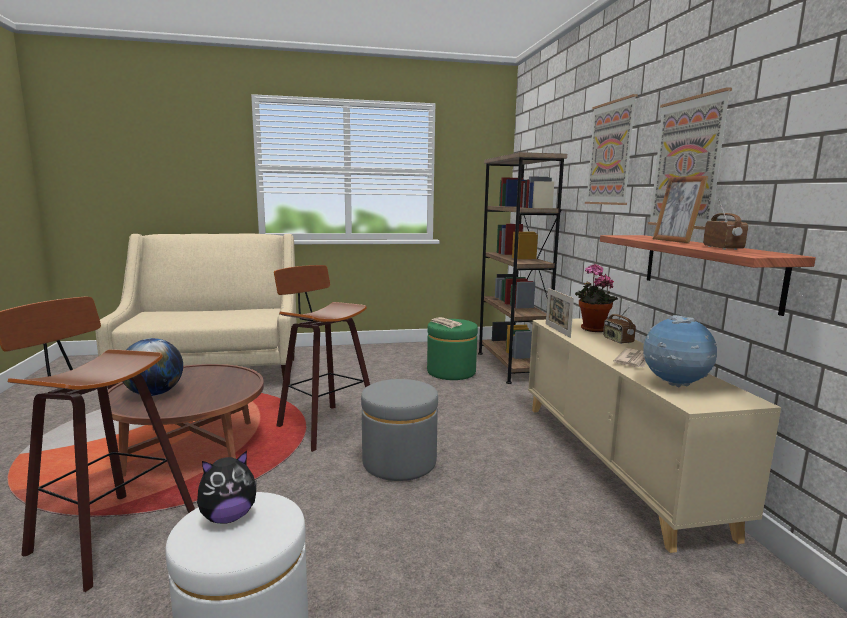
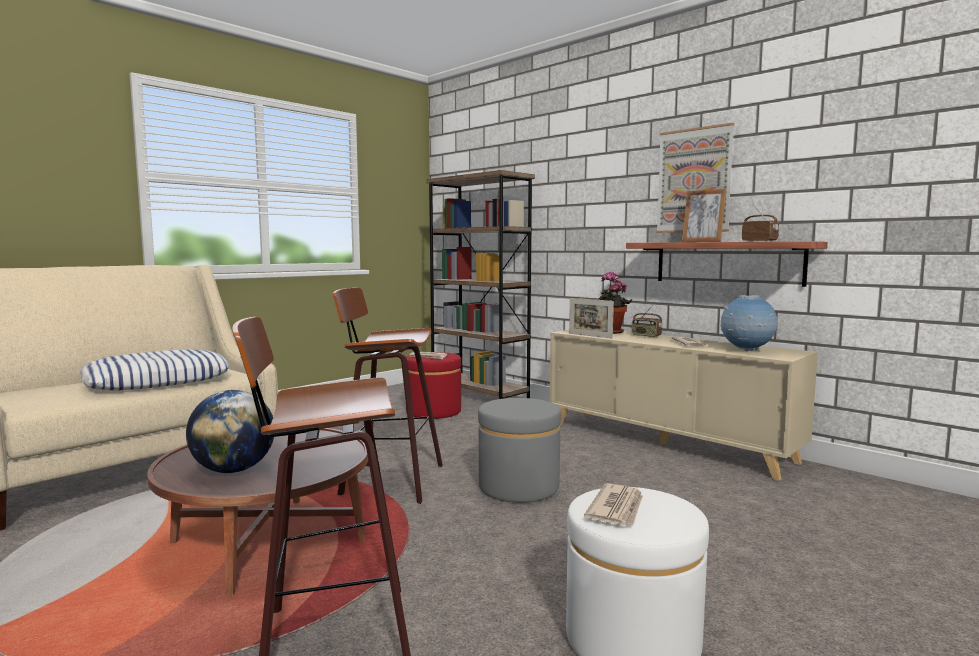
camera: 35 degrees left, 5 degrees down
(220, 317) = (158, 380): none -> pillow
(228, 517) = (617, 508): plush toy -> newspaper
(451, 372) = (433, 411): green ottoman -> red ottoman
(610, 153) = (595, 174): picture -> none

